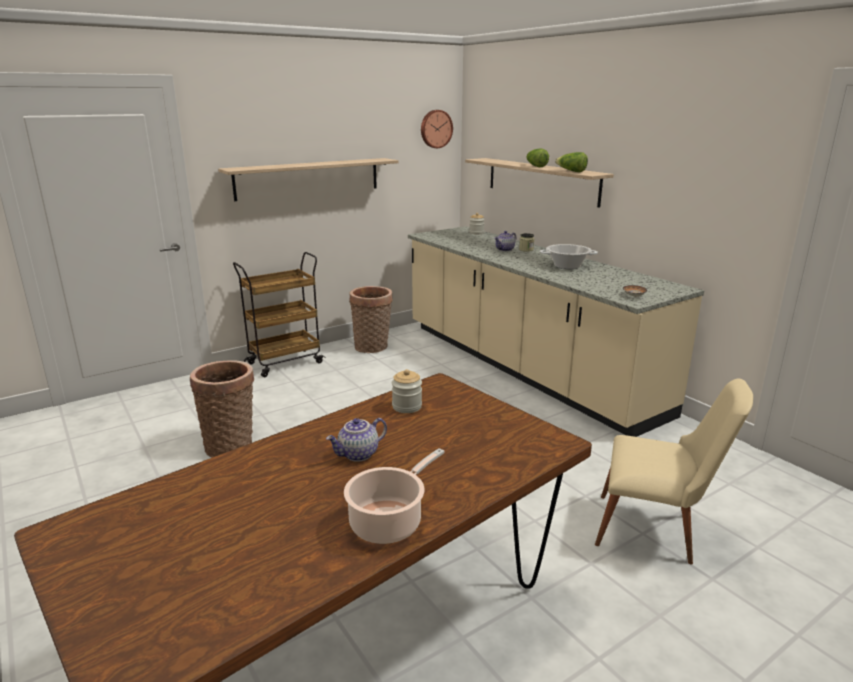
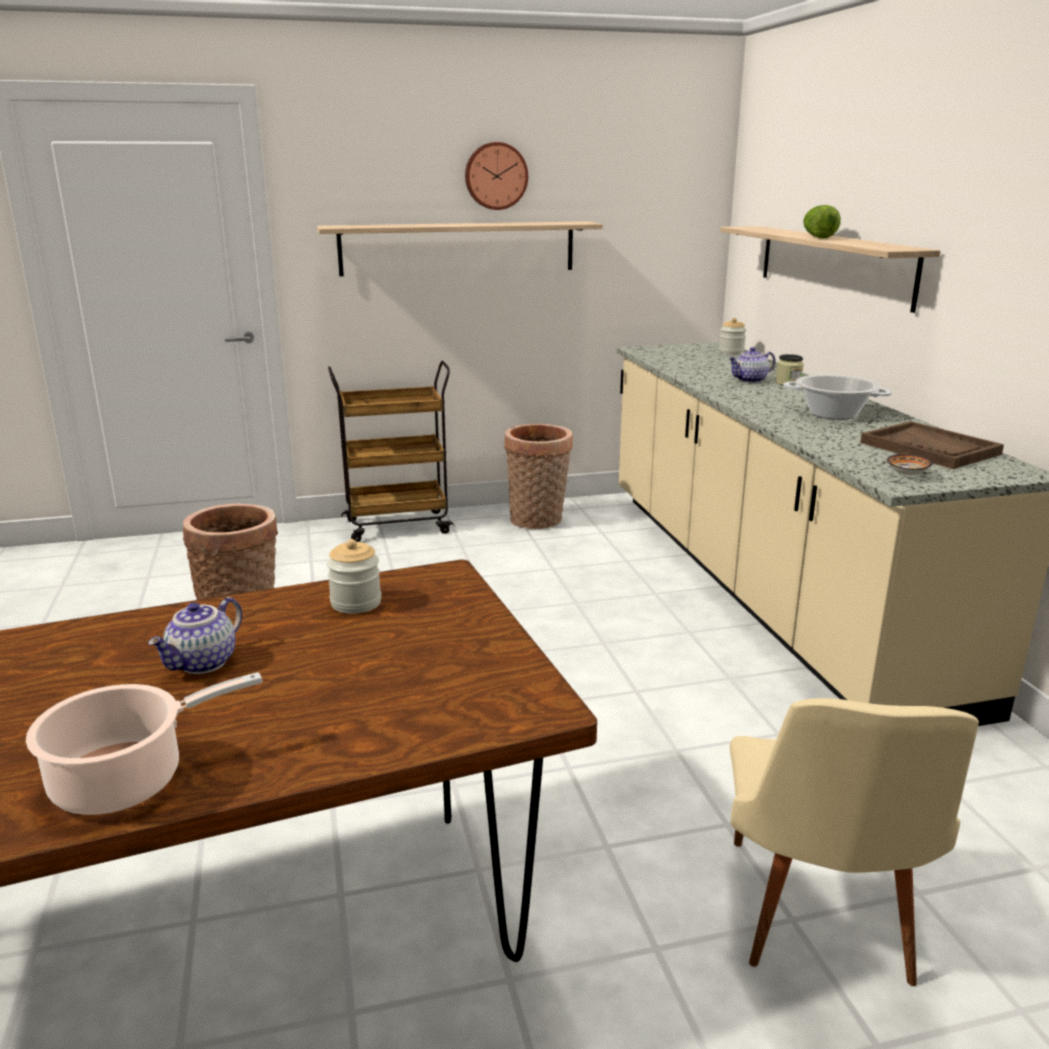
camera: 20 degrees right, 0 degrees up
(358, 455) = (203, 663): teapot -> teapot turned 45 degrees counterclockwise
(435, 129) = (684, 177): wall clock -> wall clock (495, 176)
(571, 171) = (864, 244): lettuce -> none
(630, 280) = (930, 448): none -> brown tray
(656, 532) = (819, 924): beige chair -> beige chair turned 60 degrees clockwise

